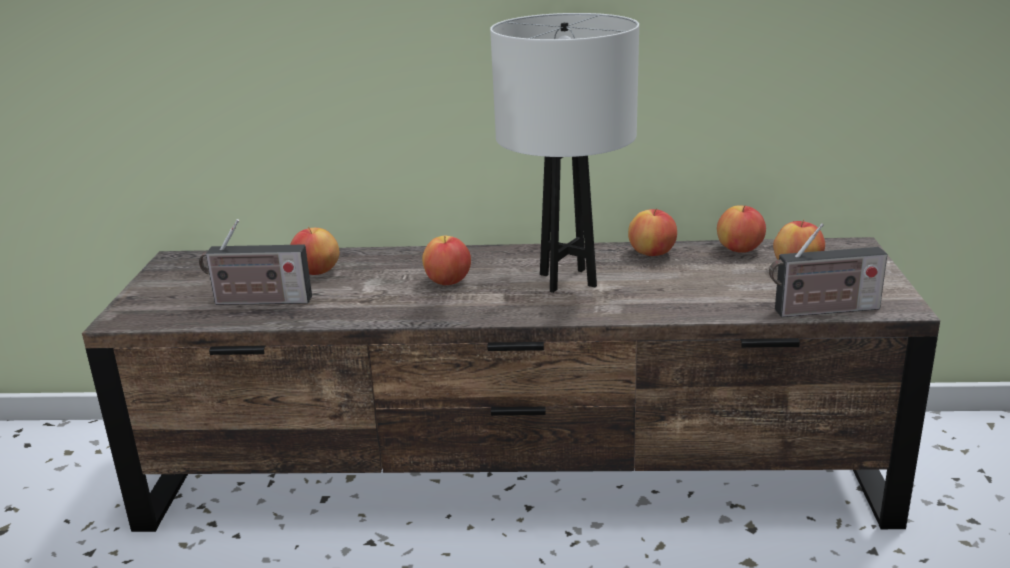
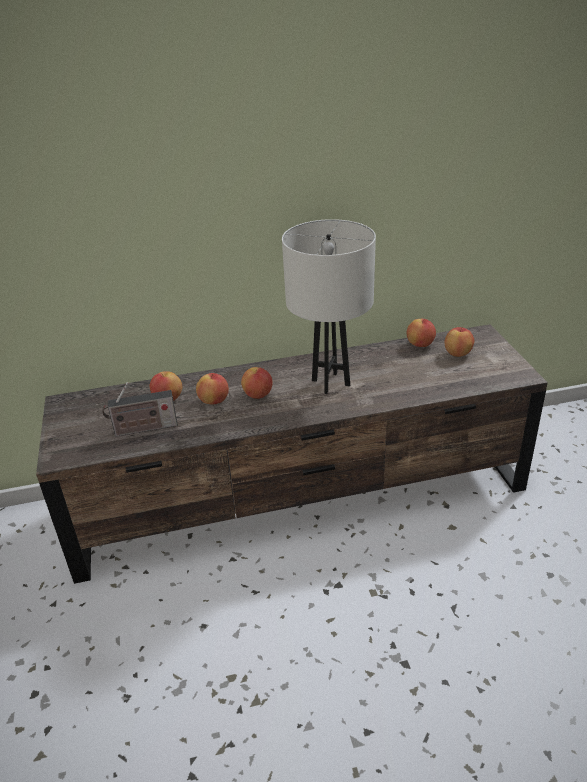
camera: 15 degrees left, 10 degrees up
(652, 253) = (371, 354): apple -> apple (214, 401)
(822, 310) = (484, 385): radio -> none

